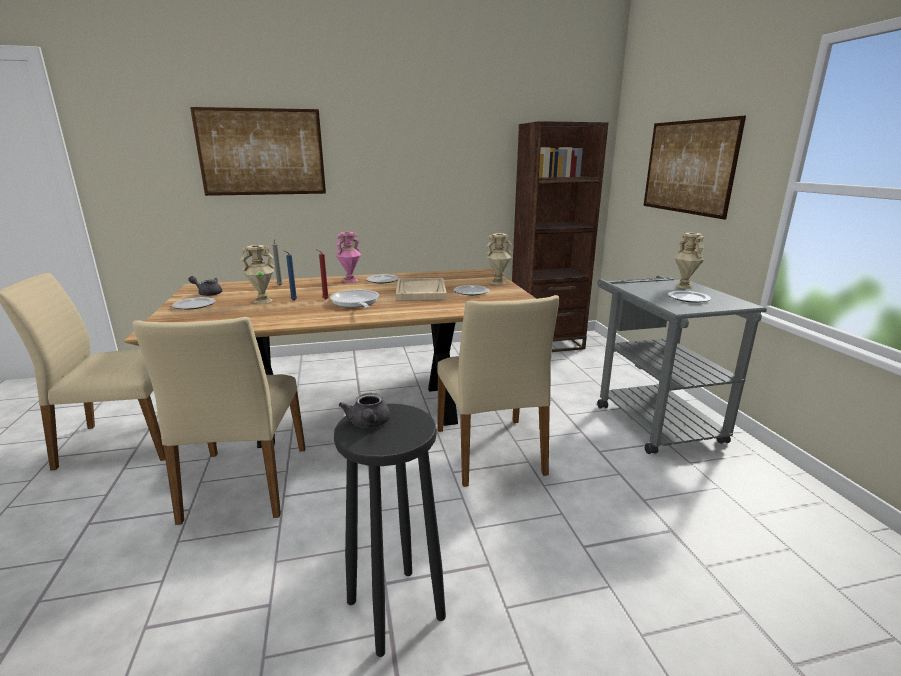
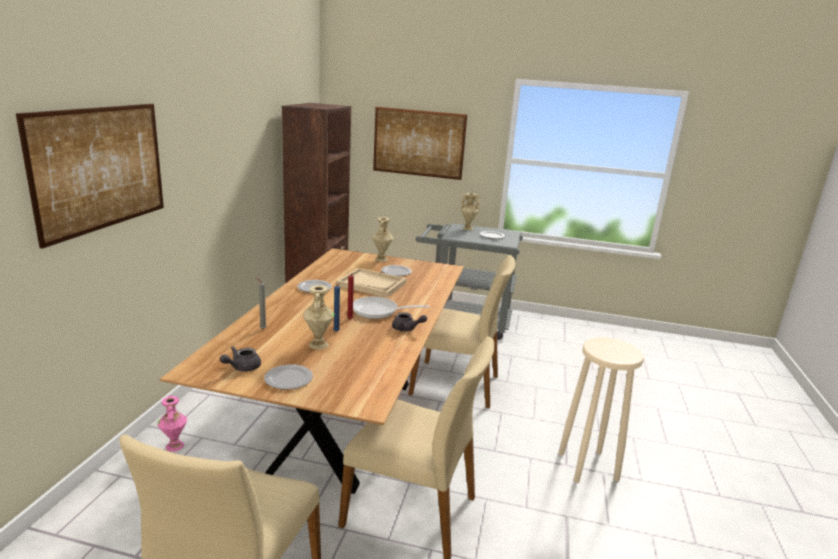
camera: 65 degrees left, 0 degrees up
(350, 280) = (293, 298): pink vase -> pink vase (175, 446)
(368, 424) = (609, 353): grey teapot -> grey teapot (406, 329)
(396, 610) = (589, 466): black stool -> beige stool

